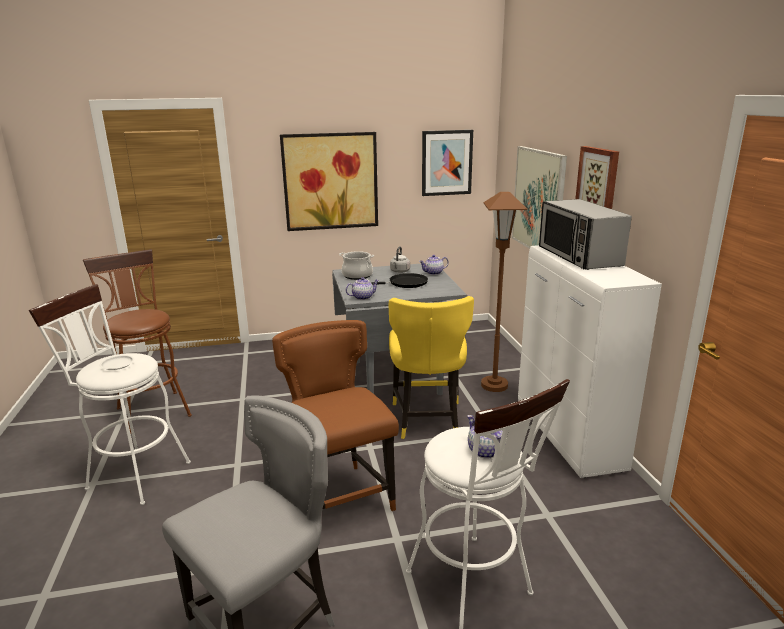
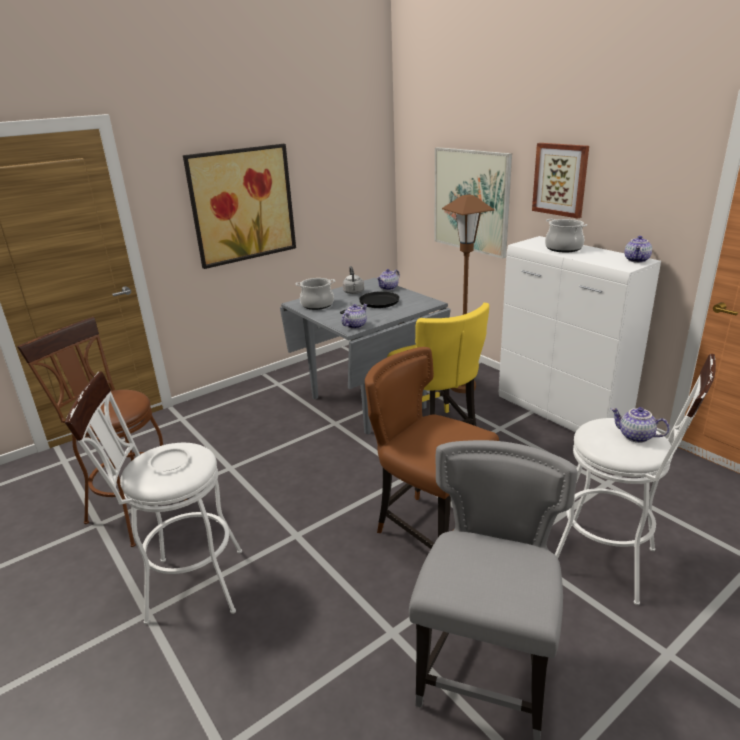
camera: 25 degrees left, 5 degrees up
(446, 163) = (352, 171): picture -> none
(578, 256) = (563, 248): microwave -> cooking pot
(634, 279) = (637, 260): none -> teapot

